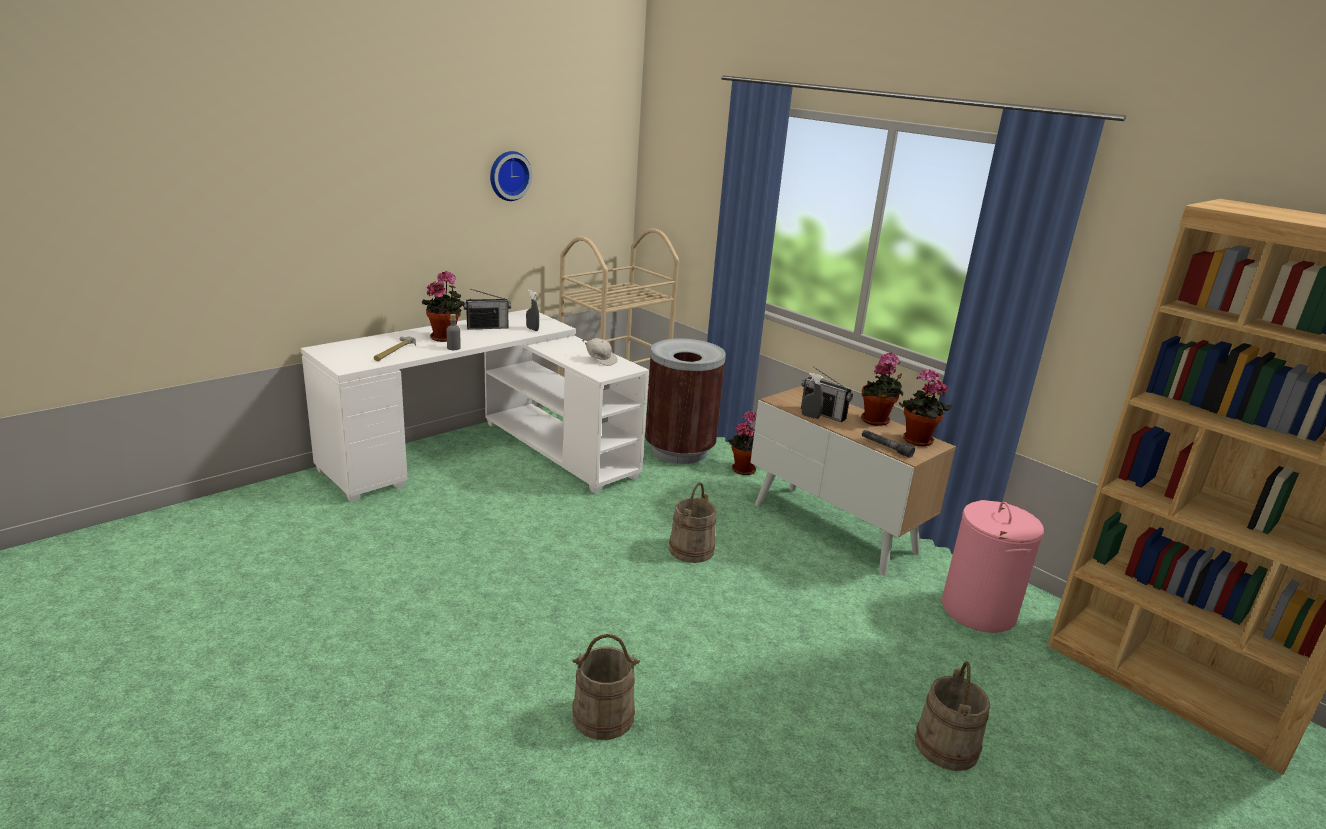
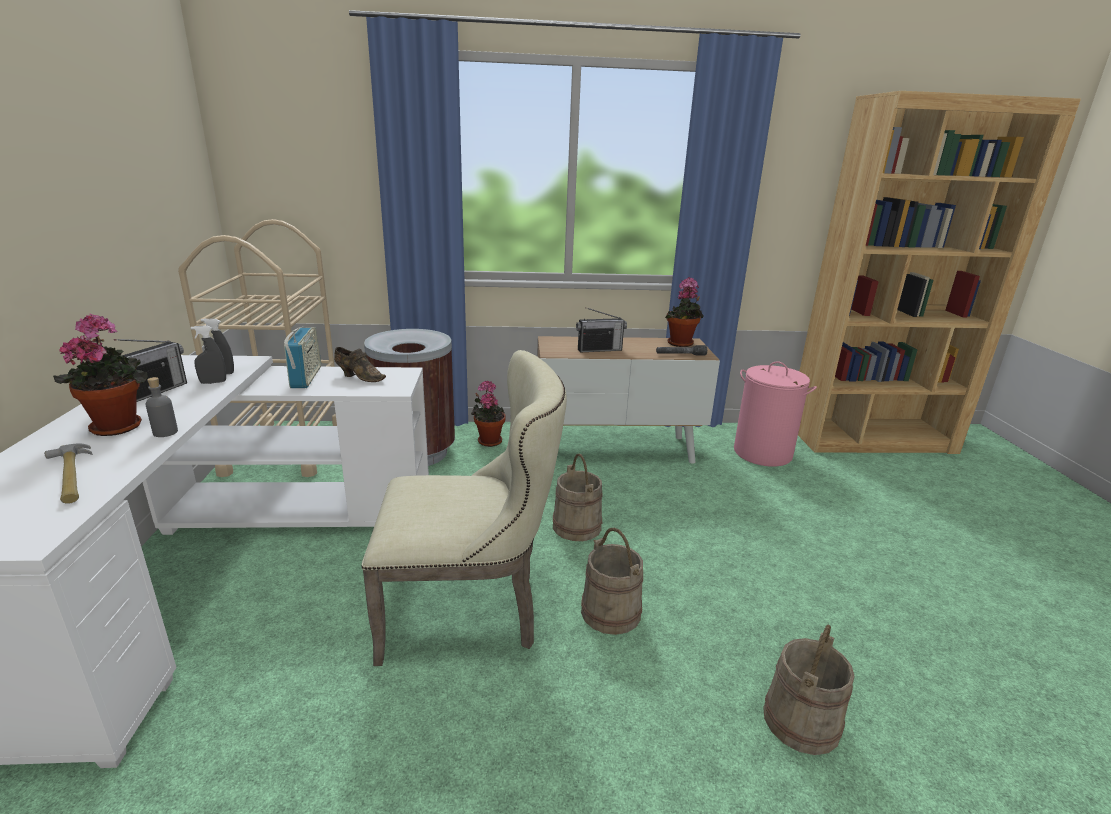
camera: 50 degrees left, 0 degrees up
(508, 175) = (82, 153): wall clock -> none
(550, 544) = (471, 610): none -> beige chair
(574, 349) = (306, 377): none -> radio
(600, 360) = (359, 377): white cap -> brown shoe
(810, 417) = (599, 355): grey spray bottle -> grey spray bottle (213, 382)
(876, 422) = (635, 341): potted plant -> none
(947, 746) = (907, 543): beige bucket -> beige bucket (611, 612)

